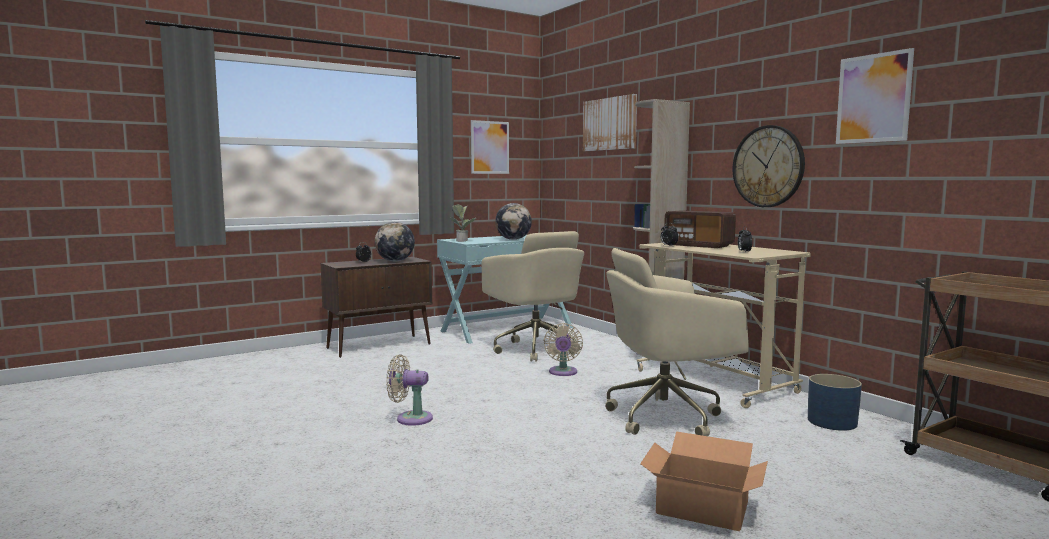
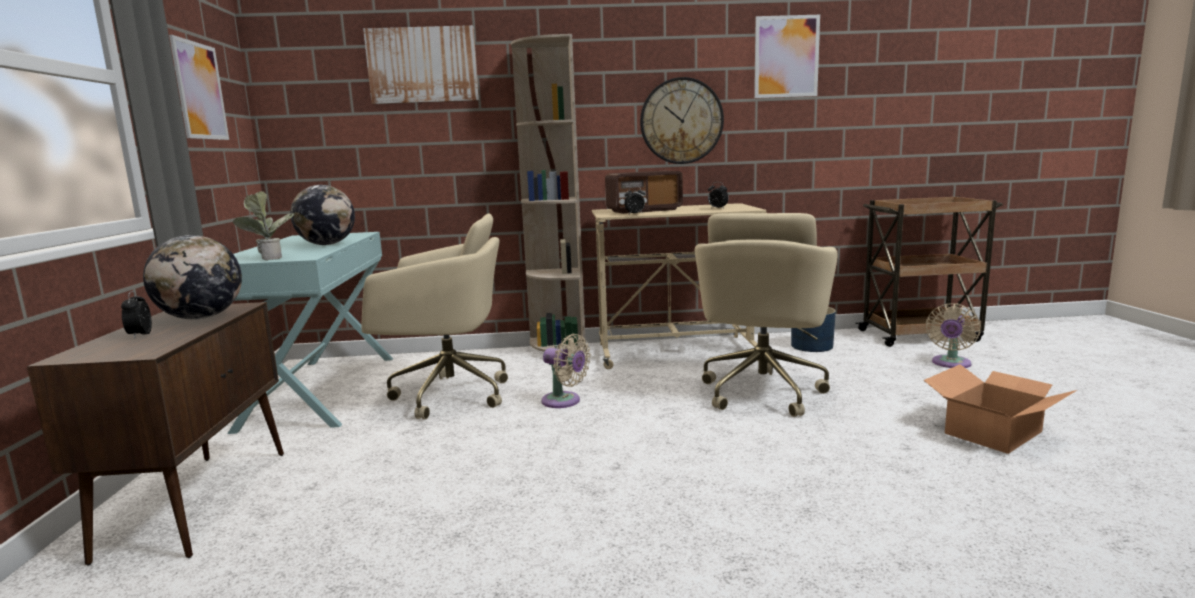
camera: 60 degrees left, 5 degrees up
(410, 418) = (644, 537): beige fan -> beige fan (950, 364)

